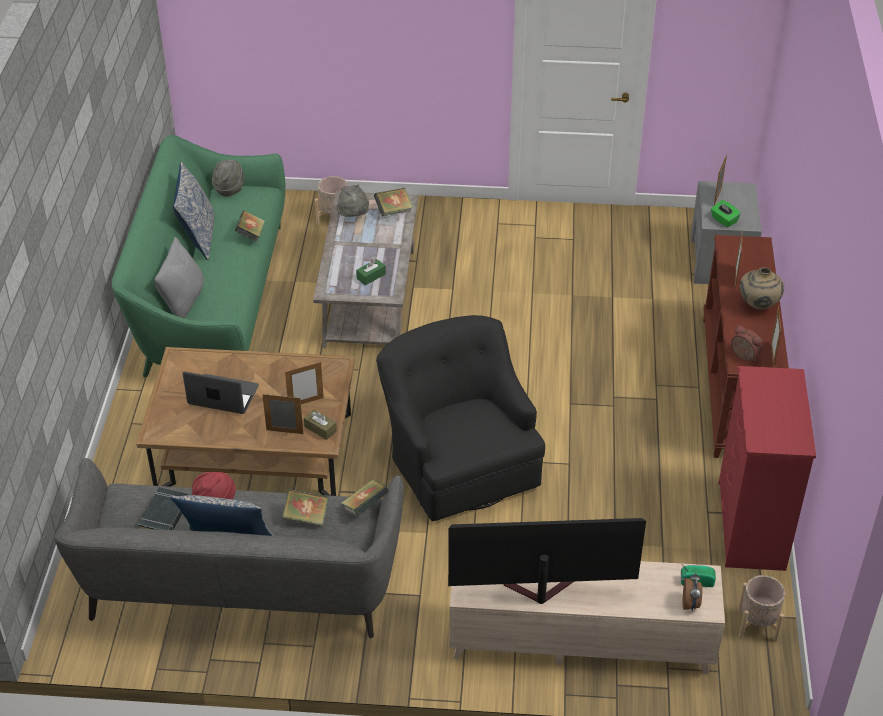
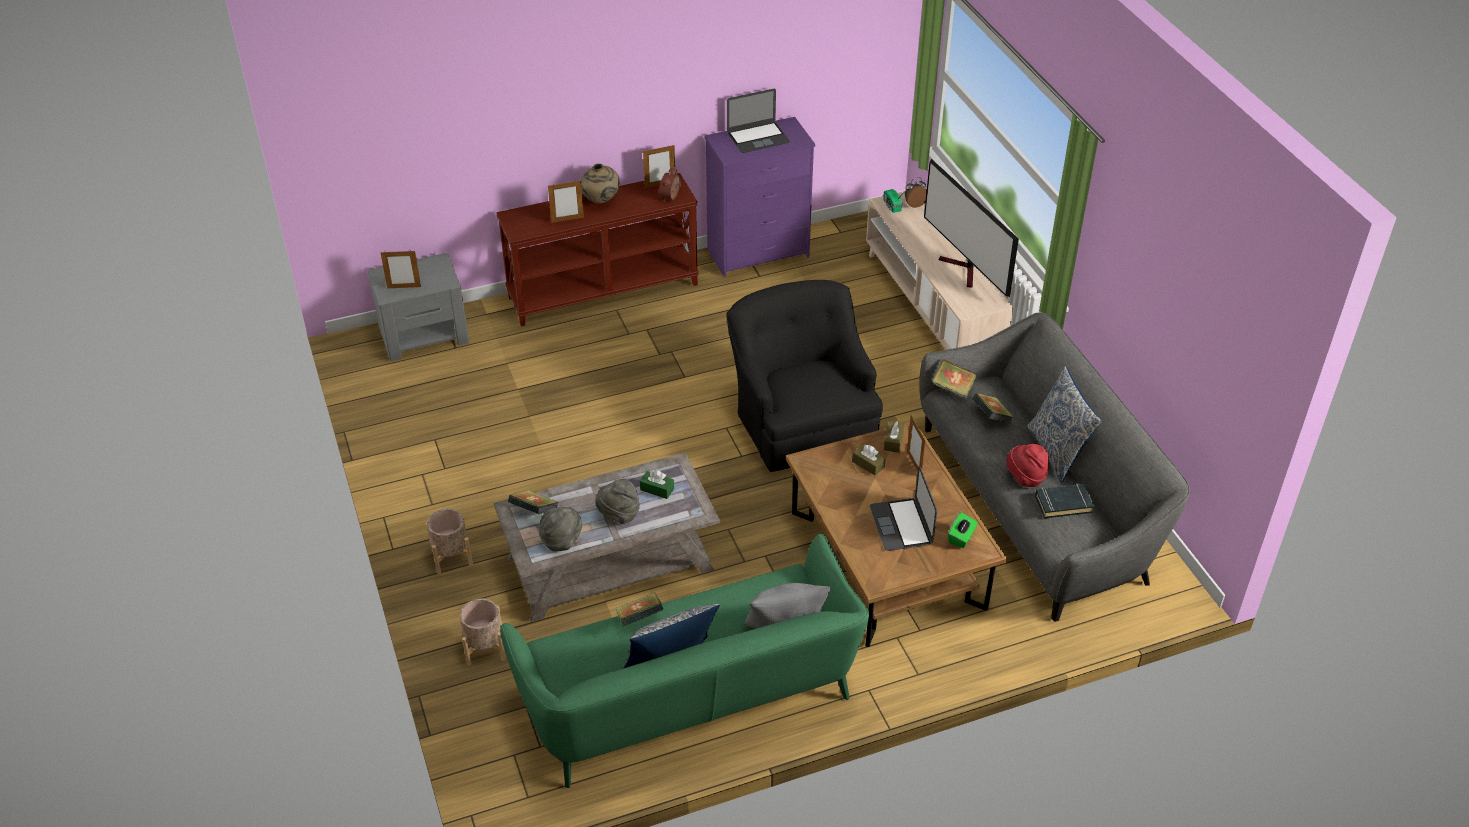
camera: 115 degrees left, 0 degrees up
(229, 189) = (562, 678): grey hat -> grey hat (619, 514)
(306, 402) = (868, 464): picture frame -> brown tissue box
(460, 462) = (802, 421): black armchair -> black armchair turned 120 degrees clockwise
(724, 220) = (441, 276): green tissue box -> green tissue box (961, 537)
(750, 526) = (759, 253): red dresser -> purple dresser
(757, 624) = (850, 233): beige planter -> beige planter (452, 557)
(780, 409) = (758, 137): none -> laptop

